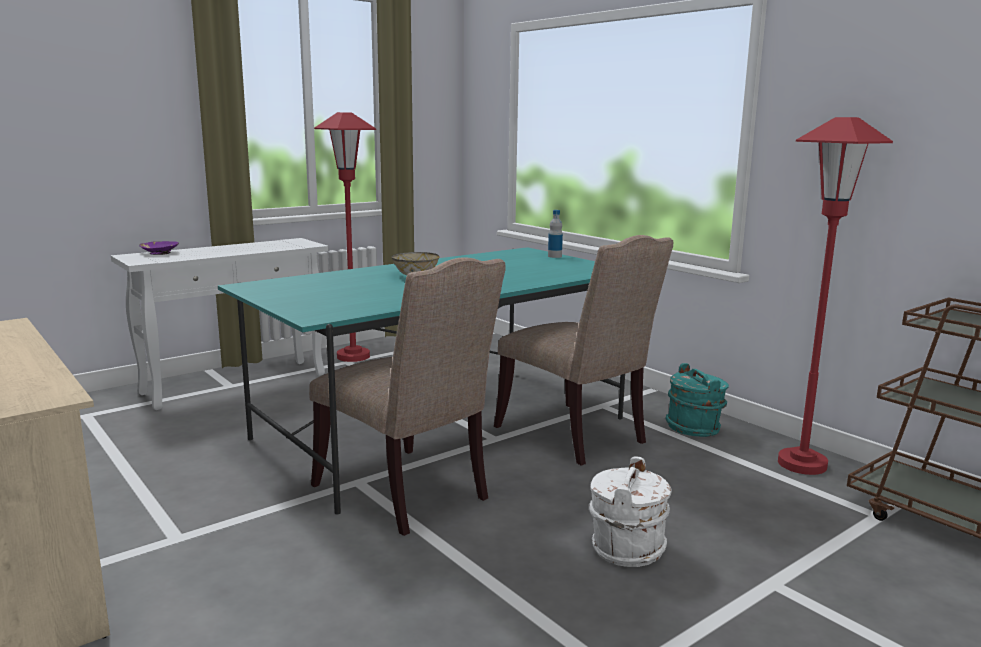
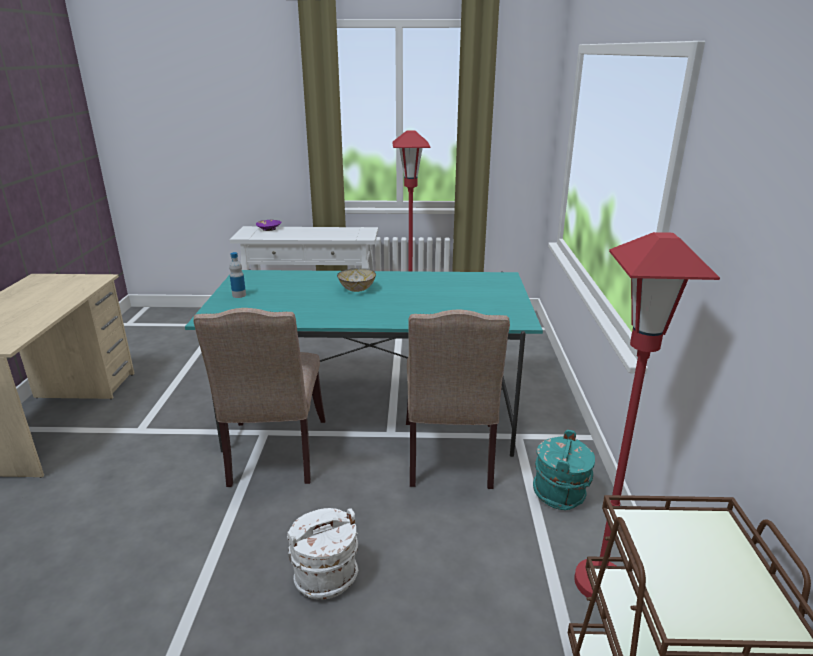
camera: 40 degrees right, 10 degrees up
(554, 256) = (511, 290): bottle -> bottle (239, 295)

